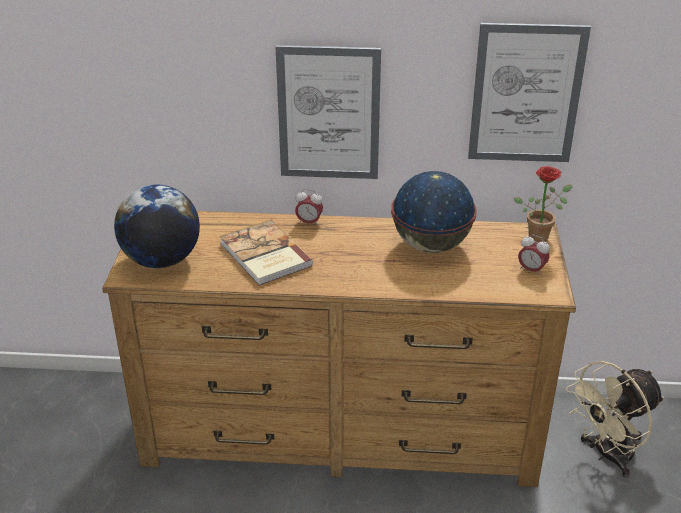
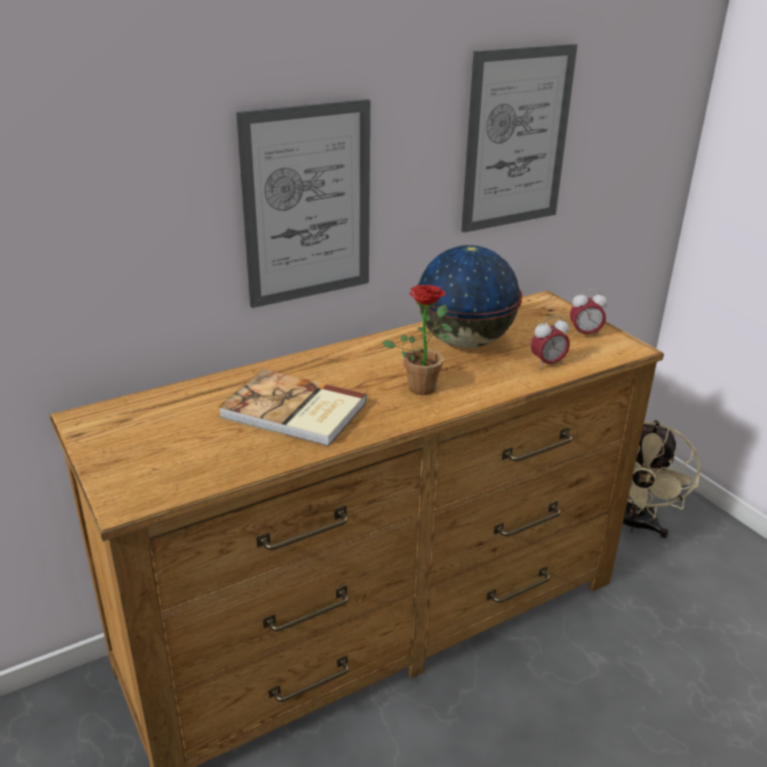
camera: 35 degrees left, 5 degrees down
(161, 260) = (158, 464): globe -> none
(309, 222) = (304, 361): alarm clock -> alarm clock (547, 364)
(540, 235) = (550, 303): potted plant -> potted plant (422, 385)

